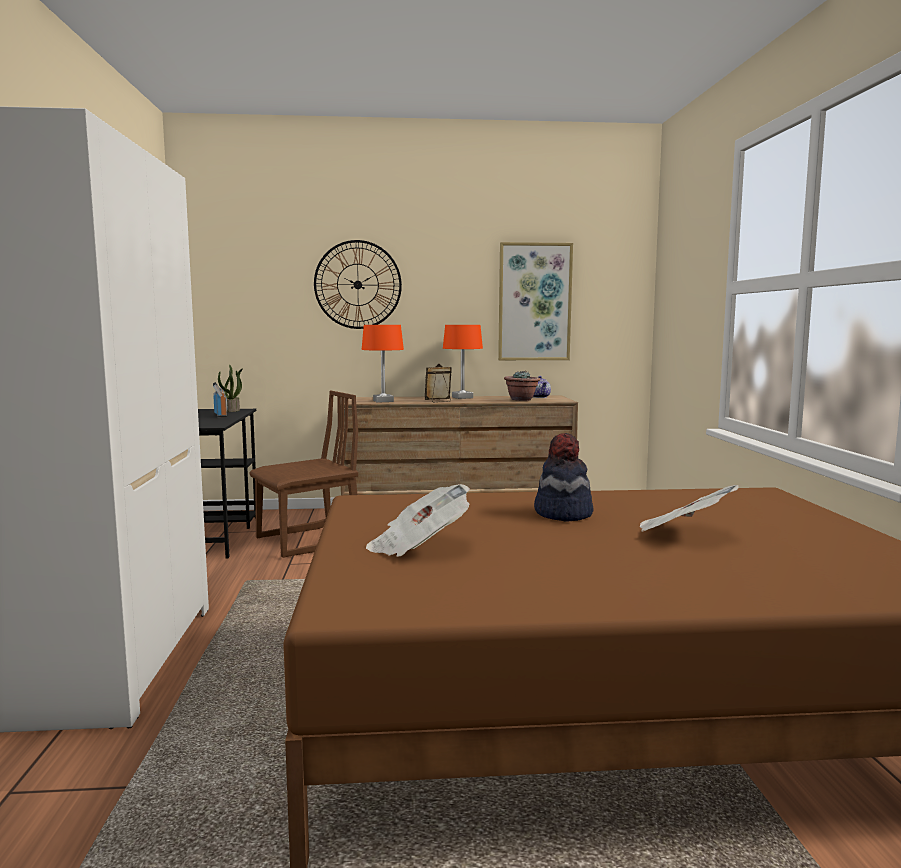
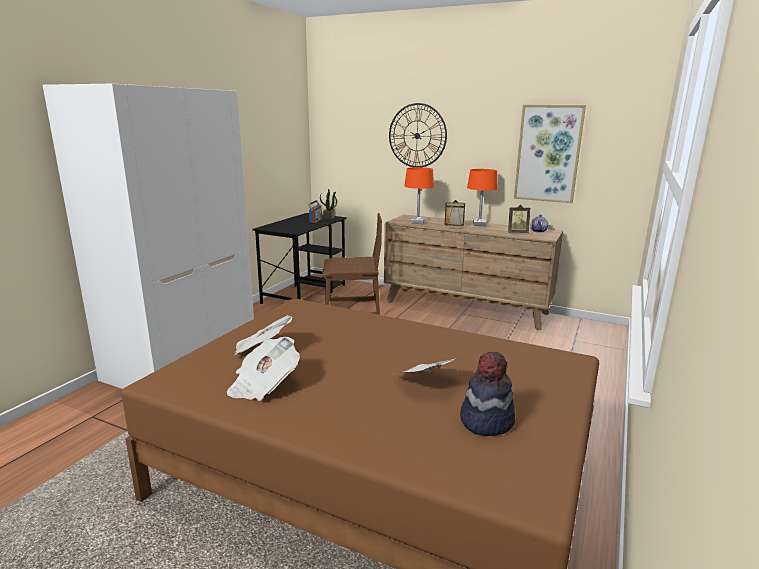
camera: 30 degrees right, 10 degrees up
(508, 578) = (263, 385): none -> newspaper
(521, 400) = (517, 233): potted plant -> picture frame
(562, 513) = (386, 344): hat -> hat (486, 420)

